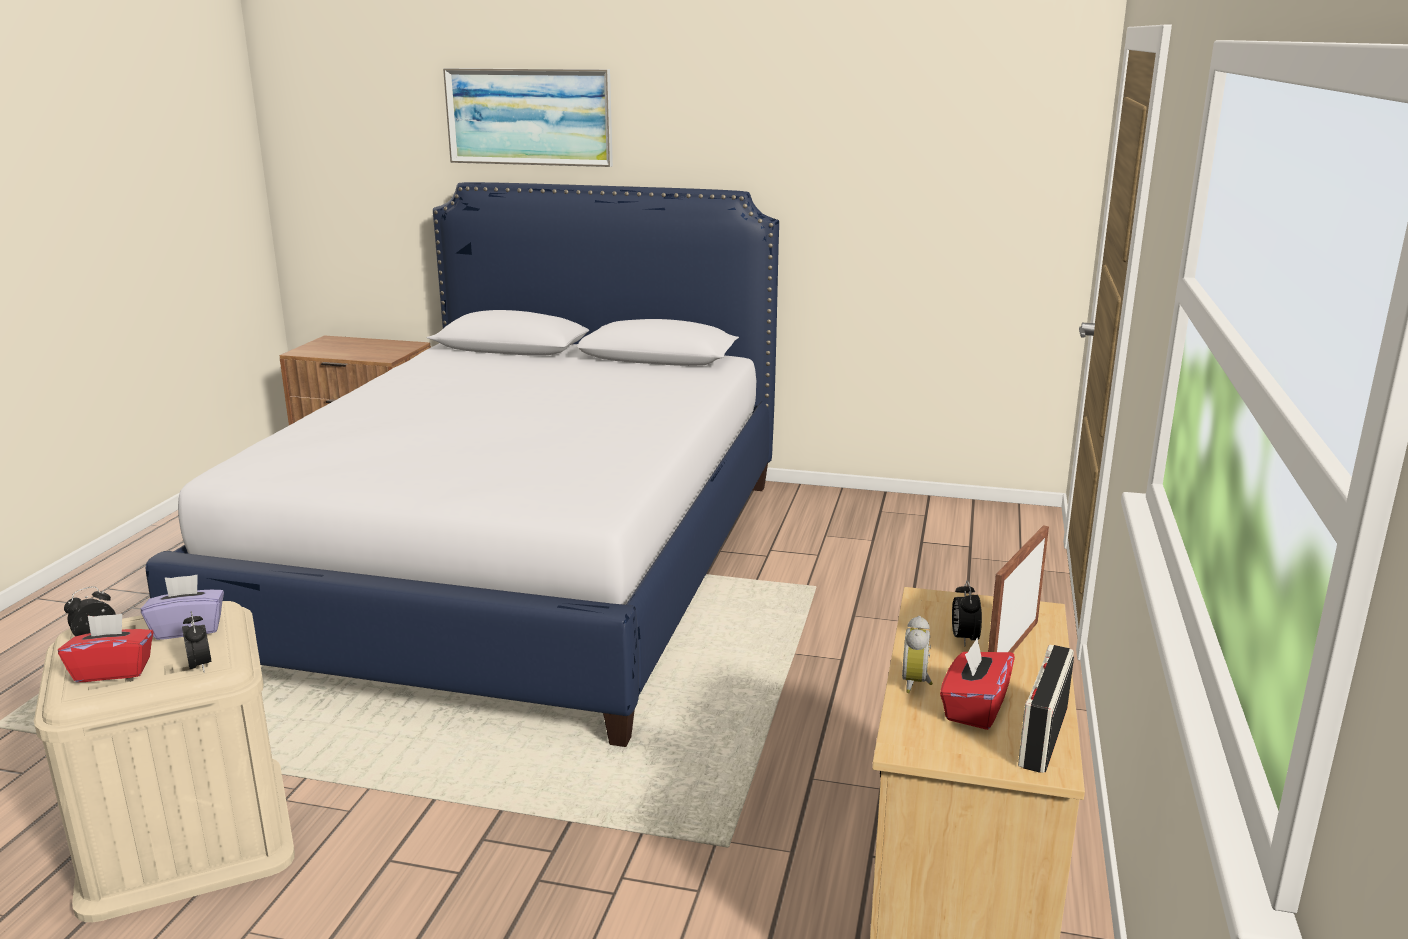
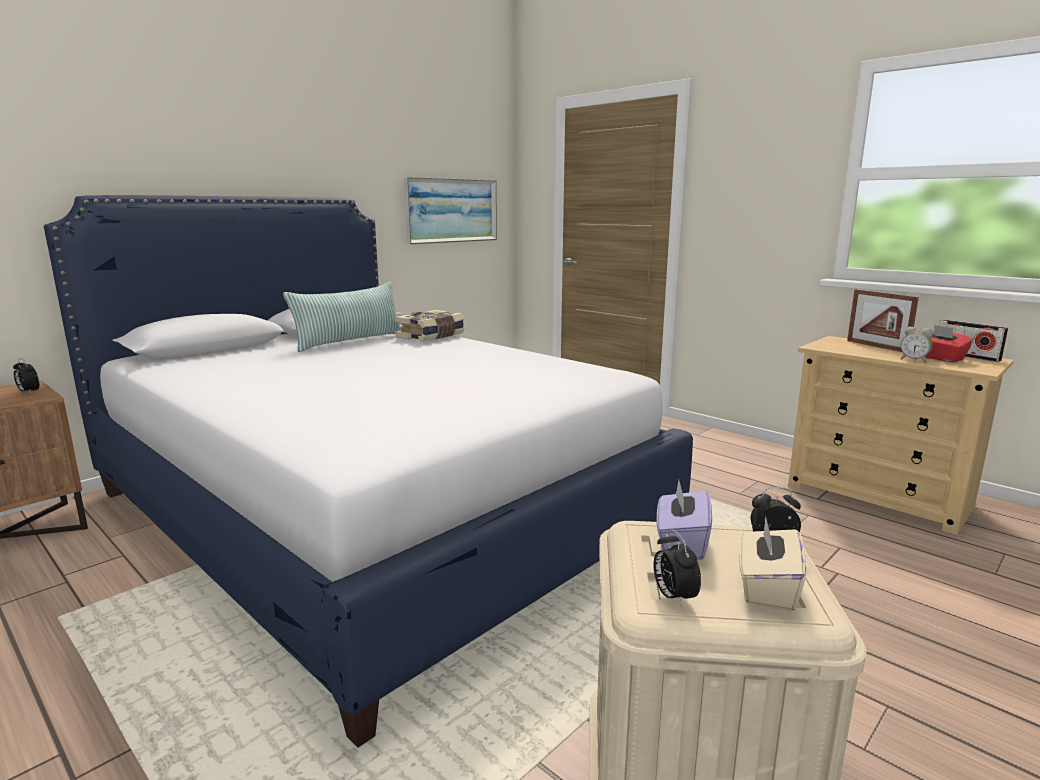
camera: 60 degrees left, 5 degrees down
(113, 670) = (766, 588): red tissue box -> beige tissue box
(529, 117) = (142, 132): picture -> picture (451, 210)
(605, 376) = (350, 341): none -> pillow
(676, 395) = (431, 336): none -> book
(964, 639) = (864, 349): alarm clock -> alarm clock (28, 392)

